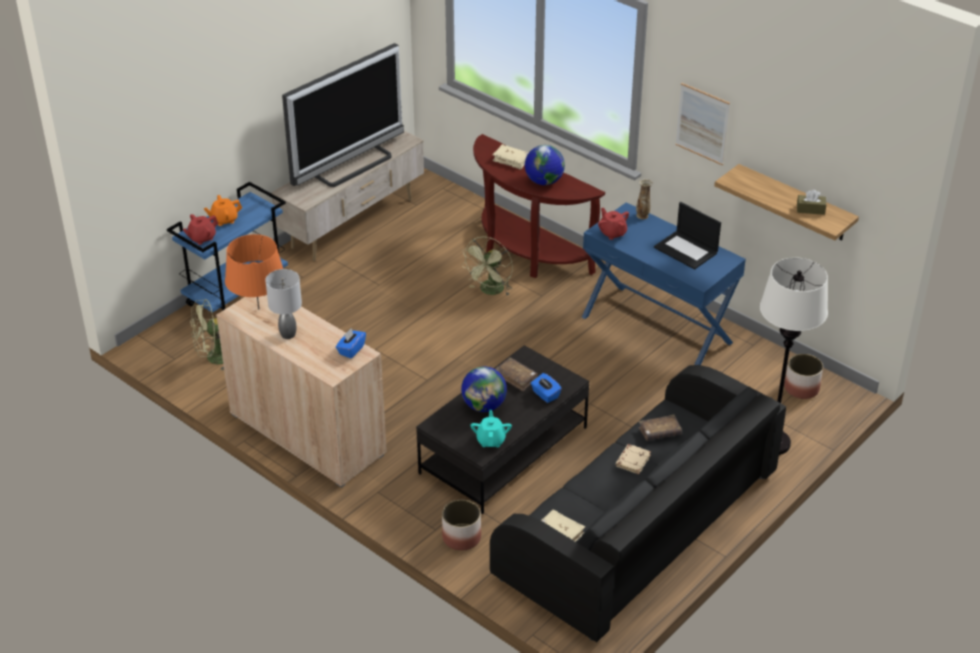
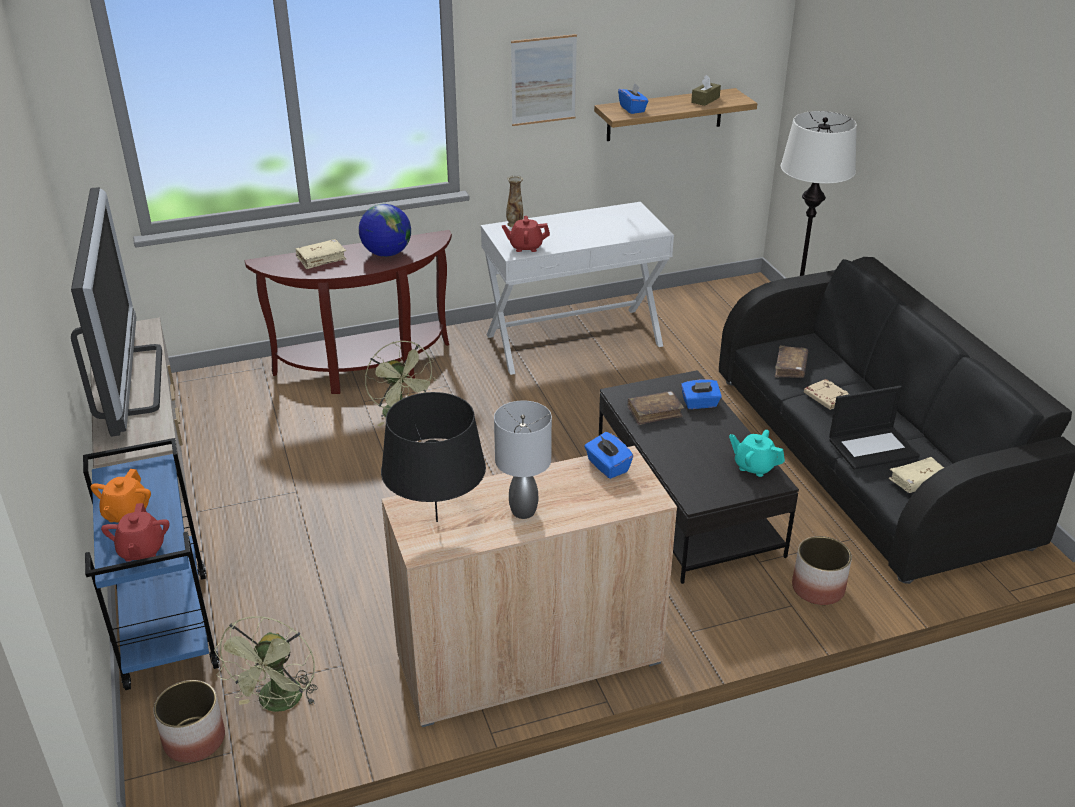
camera: 60 degrees left, 5 degrees down
(258, 309) = (436, 521): orange table lamp -> black table lamp
(484, 406) = (688, 451): globe -> none
(657, 329) = (574, 340): blue console table -> white console table
(686, 250) = (597, 222): laptop -> laptop (873, 447)
(749, 182) = (632, 109): none -> blue tissue box
(801, 388) = (727, 300): planter -> planter (194, 740)

